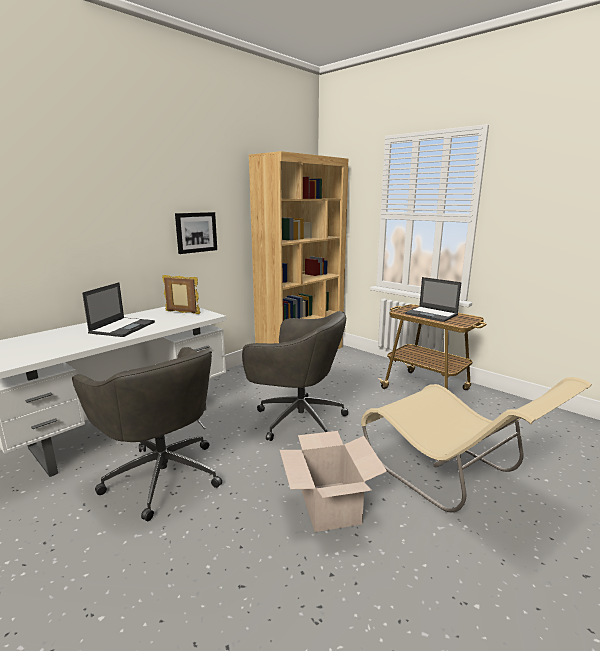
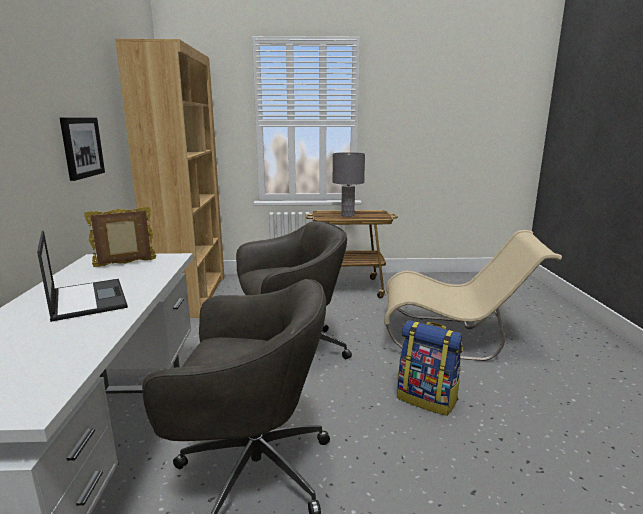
camera: 45 degrees left, 0 degrees up
(330, 506) = (427, 399): cardboard box -> backpack
(432, 314) = (347, 215): laptop -> grey table lamp

